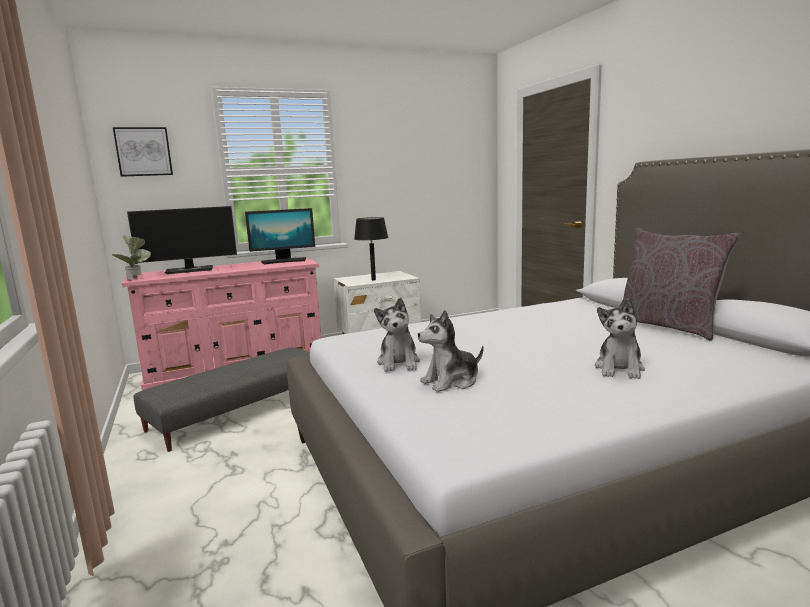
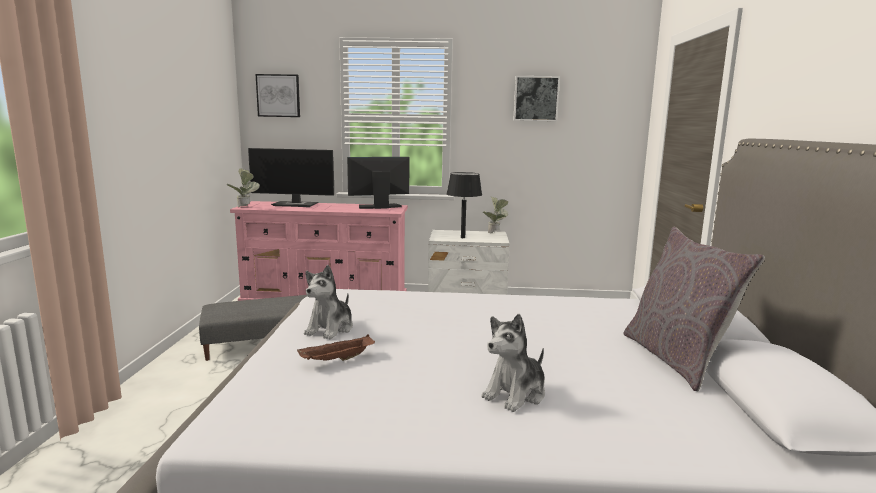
camera: 25 degrees right, 0 degrees up
(284, 261) = (379, 207): monitor -> monitor turned 150 degrees clockwise
(394, 273) = (496, 233): none -> potted plant
(409, 146) = (536, 98): none -> picture
(451, 381) = (337, 360): plush toy -> brown tray

